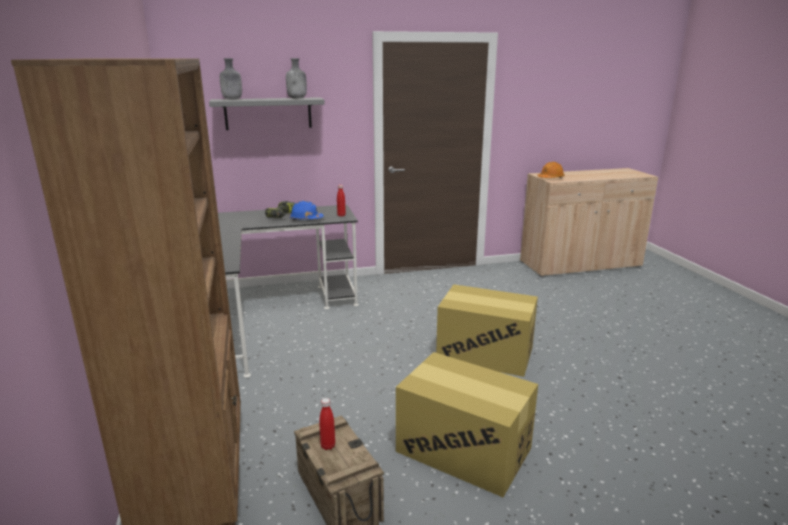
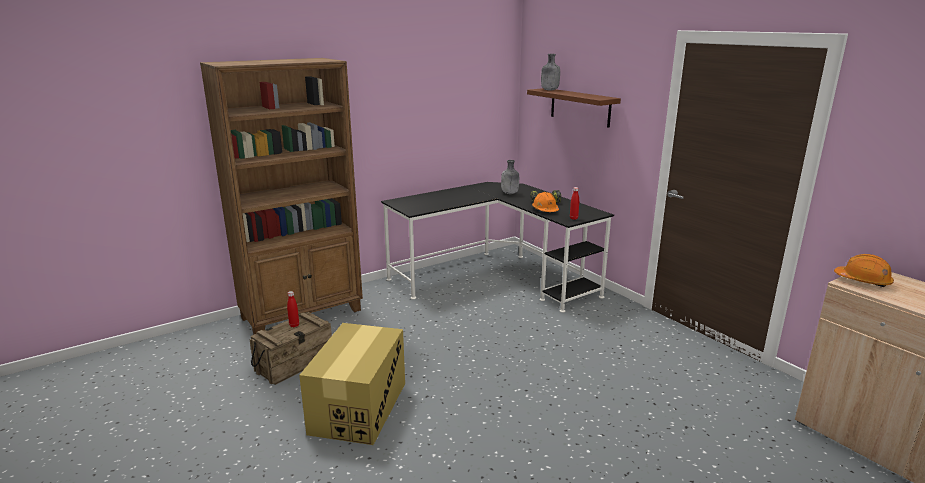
camera: 70 degrees right, 0 degrees up
(268, 113) = (580, 107): grey shelf -> brown shelf
(297, 98) = (593, 96): grey bottle -> grey bottle (510, 193)
(306, 219) = (545, 210): blue hard hat -> orange hard hat
(484, 353) = (525, 399): cardboard box -> none

